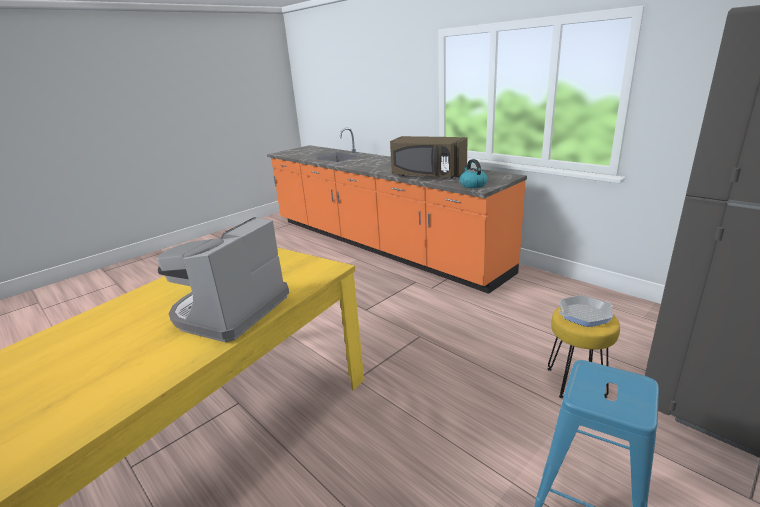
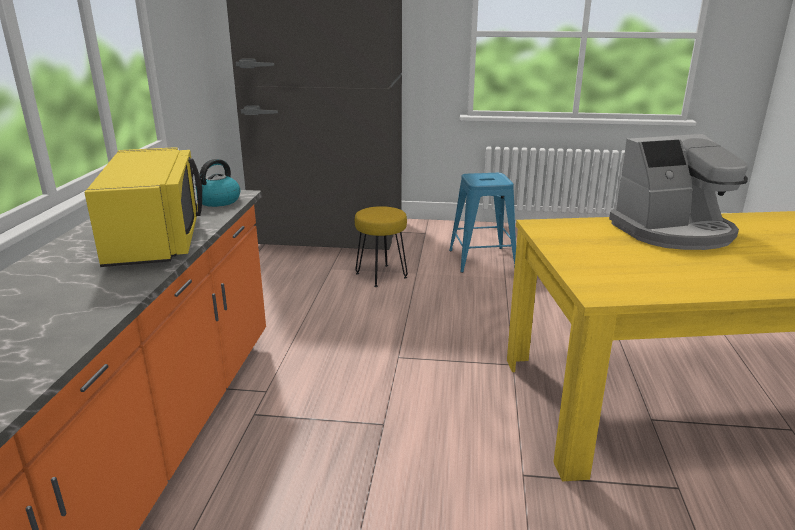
camera: 130 degrees left, 0 degrees up
(428, 175) = (157, 239): brown microwave -> yellow microwave
(584, 315) = (378, 213): frying pan -> none

